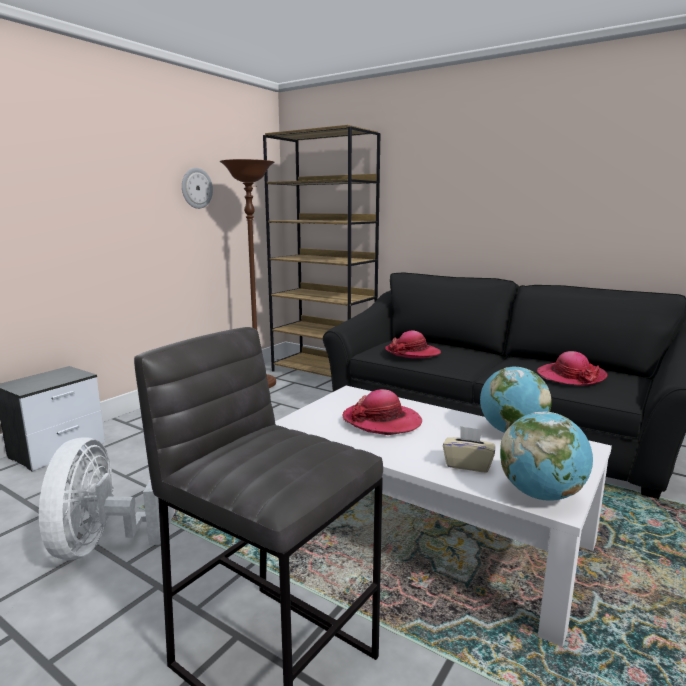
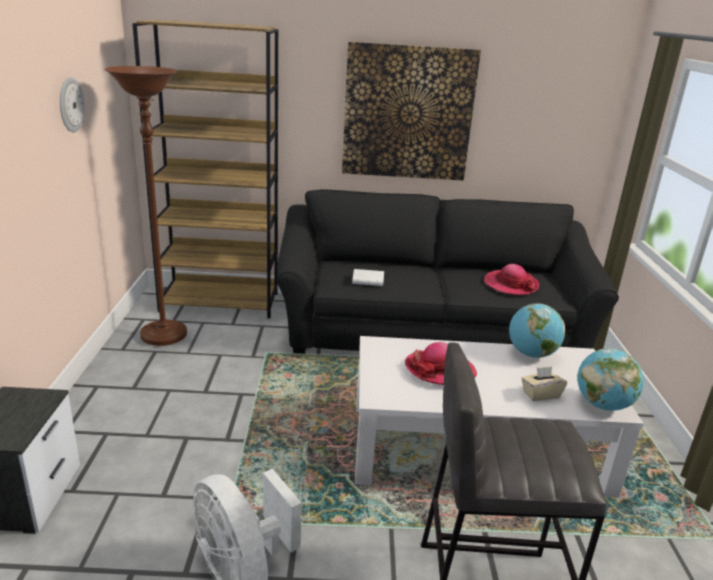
camera: 35 degrees left, 10 degrees up
(412, 353) = (369, 280): hat -> white book
(494, 199) = (408, 113): none -> picture

